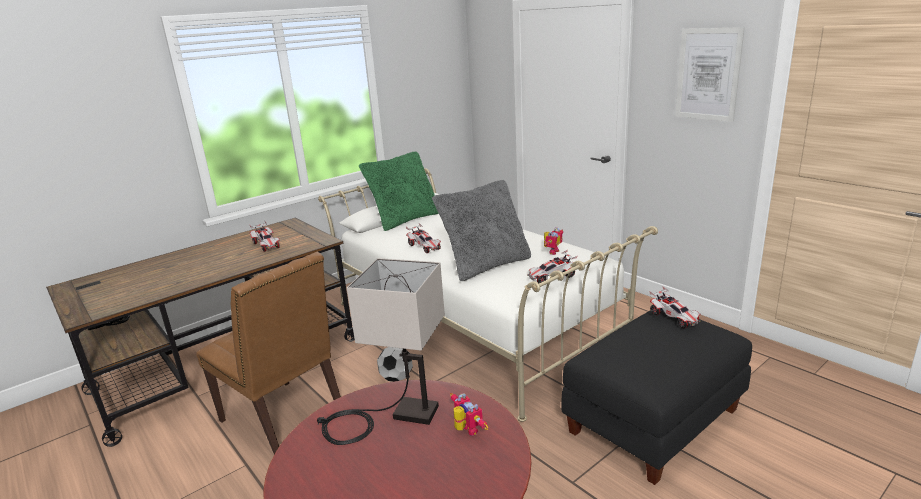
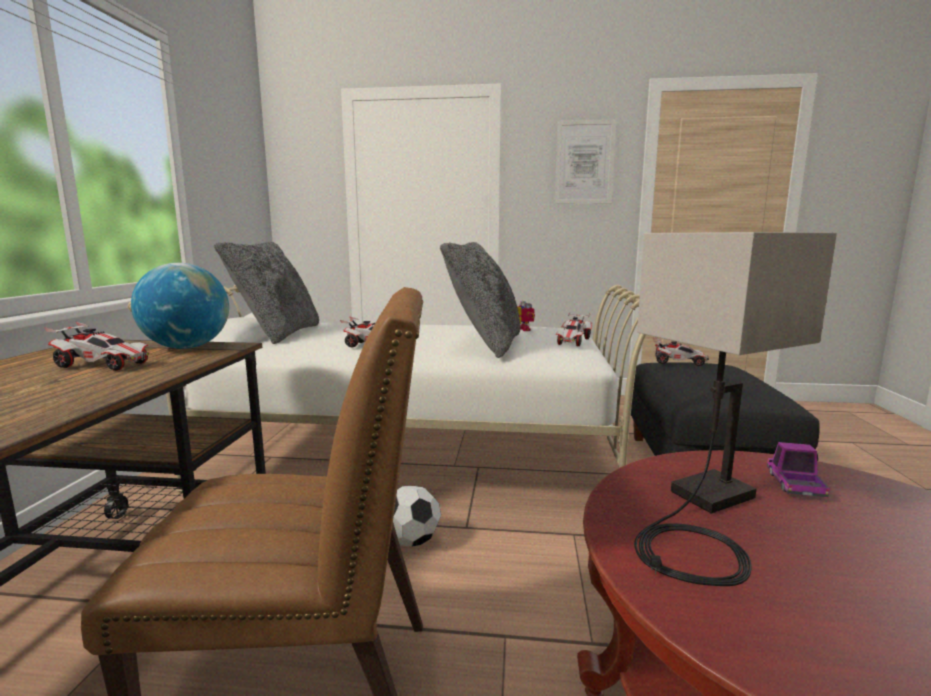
camera: 45 degrees left, 10 degrees down
(310, 237) = (186, 347): none -> globe
(405, 218) = (278, 333): green pillow -> grey pillow
(466, 431) = (794, 485): toy robot -> toy truck

